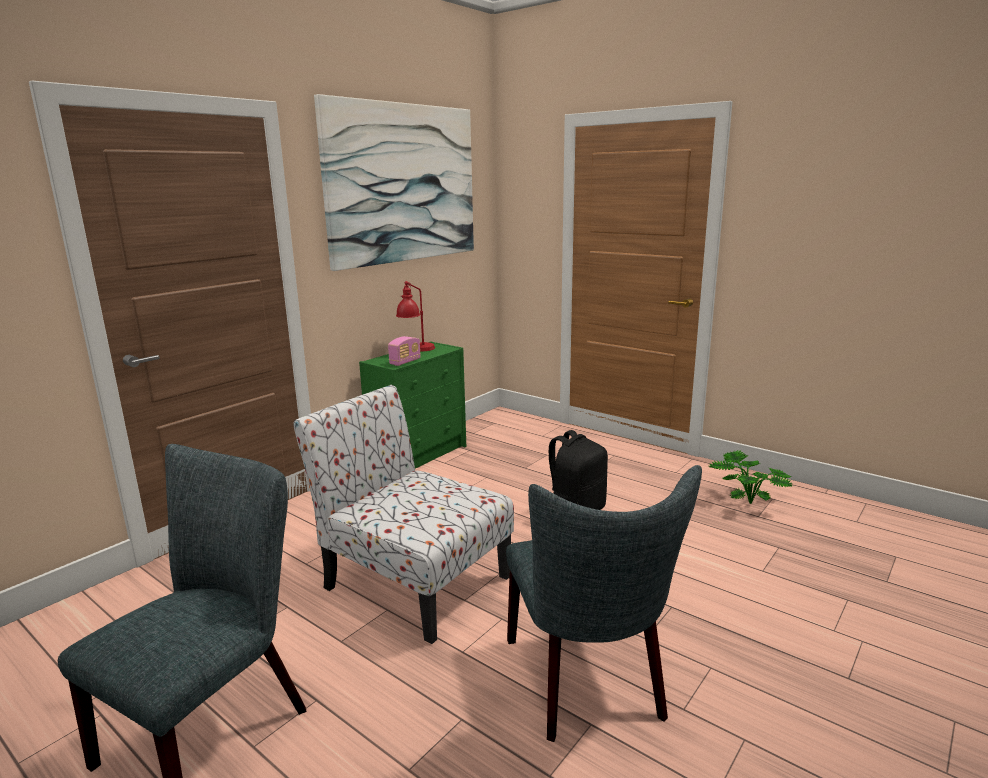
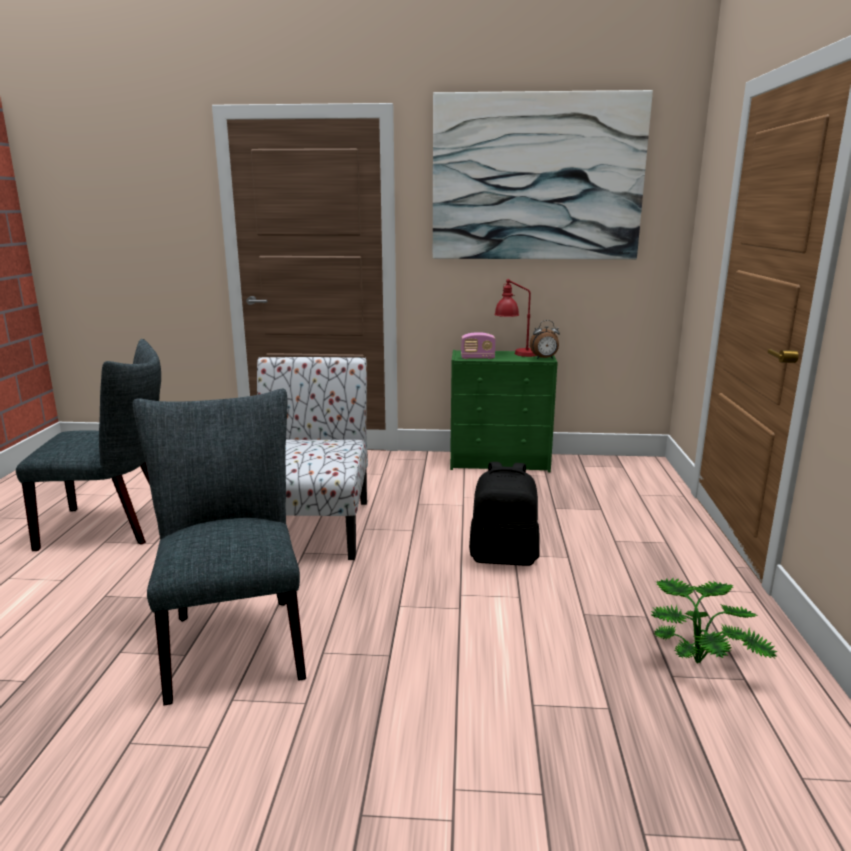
camera: 55 degrees right, 0 degrees up
(449, 348) = (544, 358): none -> alarm clock
(588, 684) = (234, 640): grey chair -> grey chair turned 120 degrees clockwise

